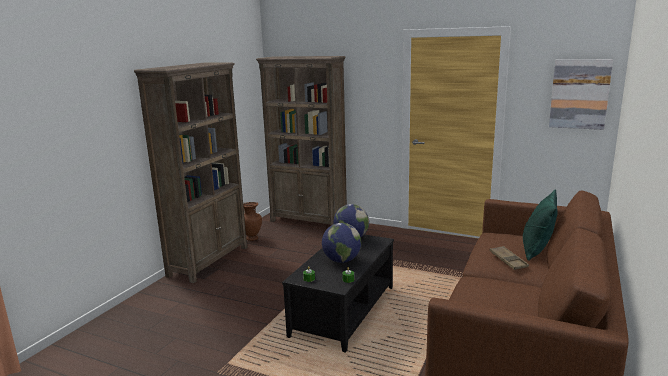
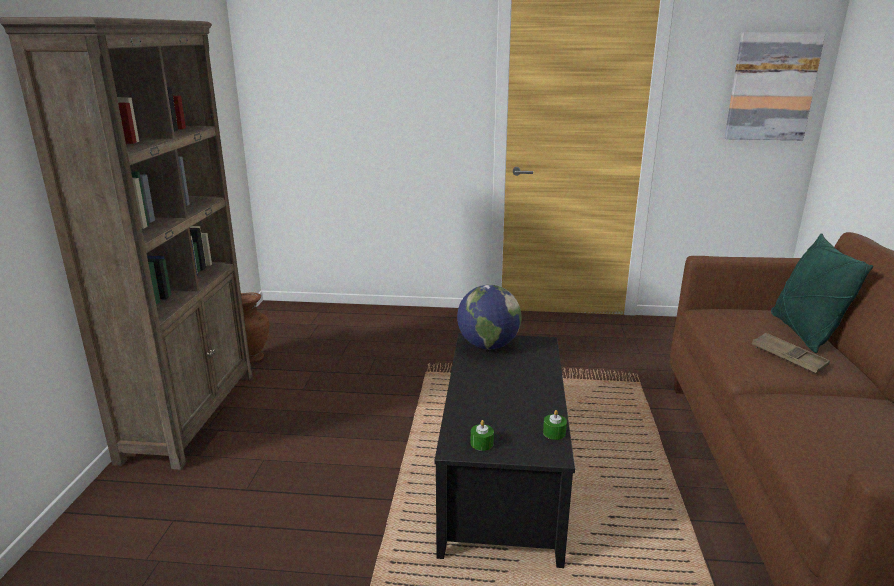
camera: 20 degrees left, 5 degrees up
(309, 221) = (336, 314): brown bookcase -> none
(341, 260) = (508, 393): globe -> none

